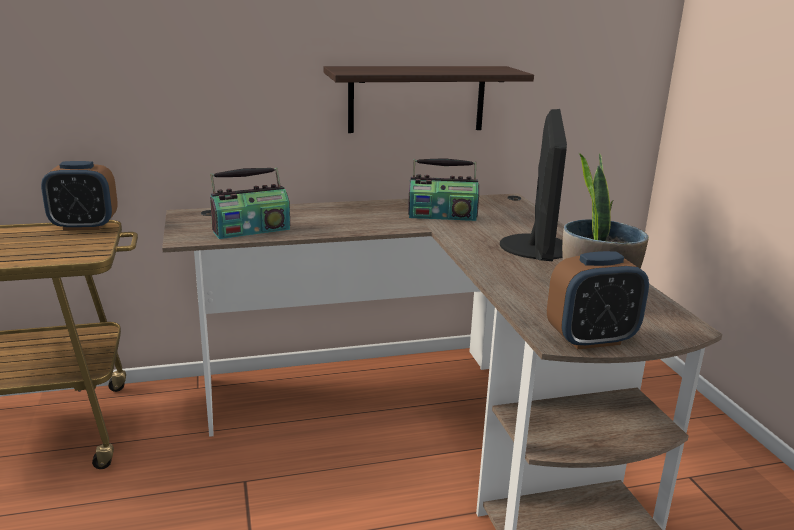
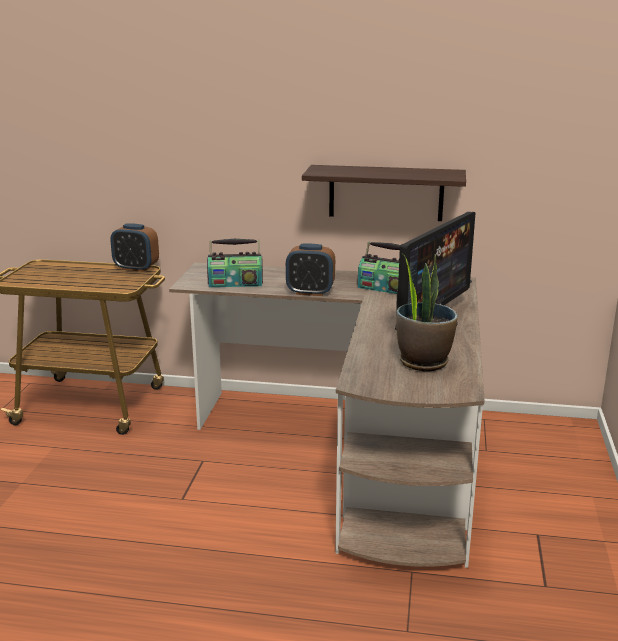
camera: 25 degrees right, 0 degrees up
(591, 339) = (380, 387): alarm clock -> alarm clock (310, 292)

